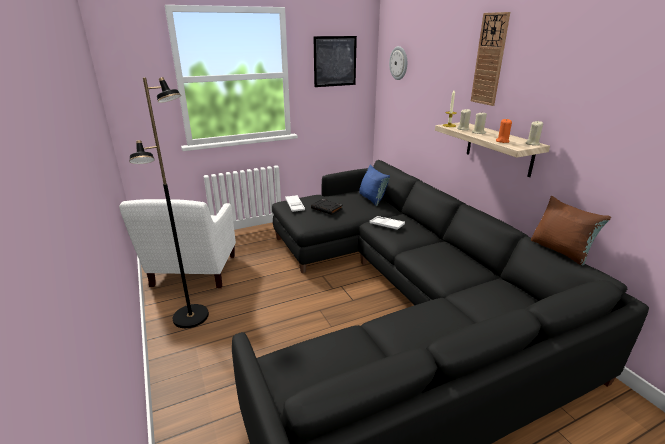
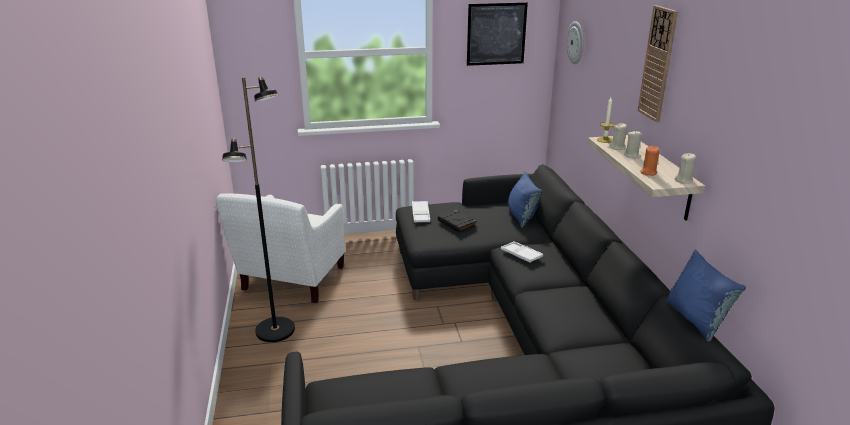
camera: 15 degrees right, 0 degrees up
(560, 251) = (696, 320): brown pillow -> blue pillow

